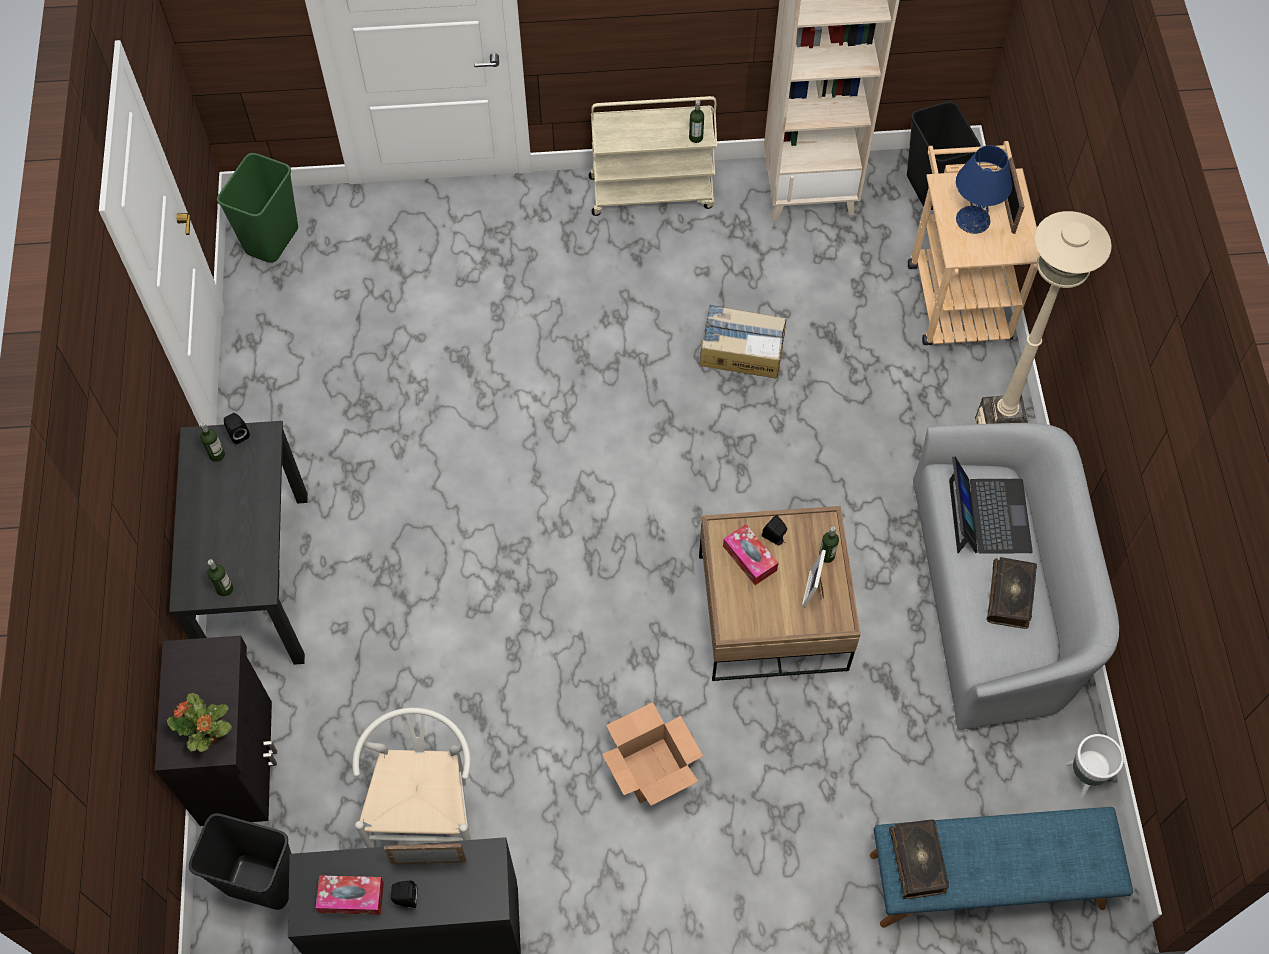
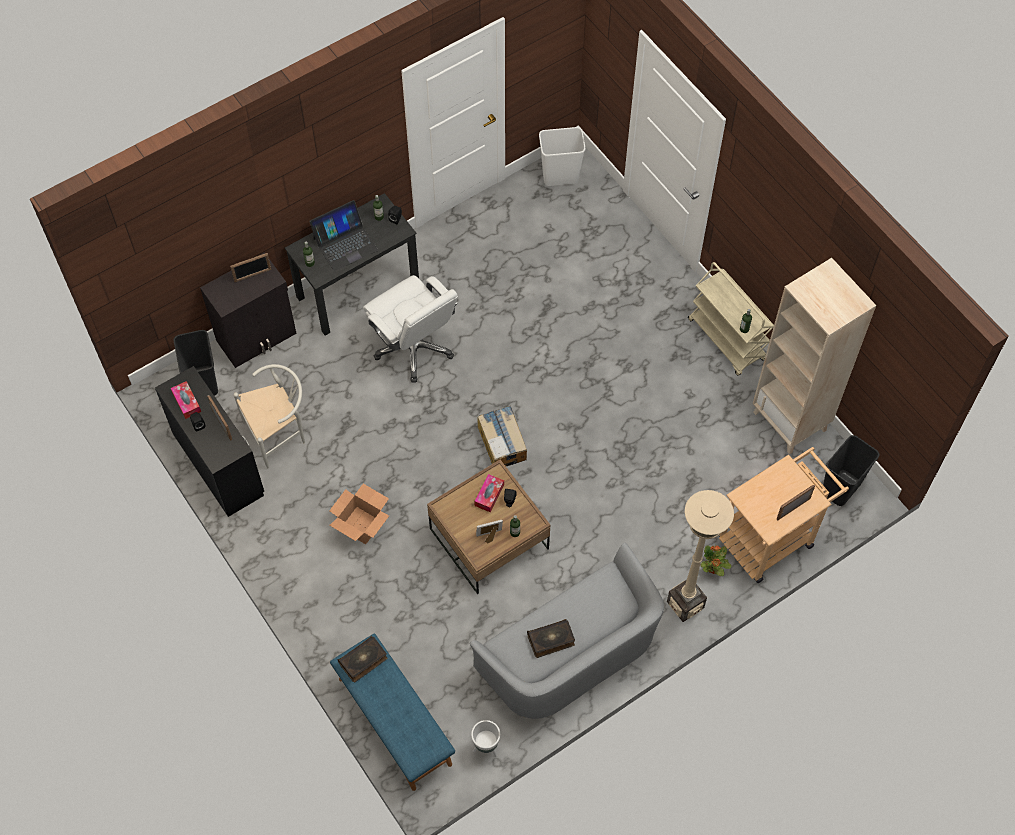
camera: 60 degrees right, 0 degrees up
(193, 678) = (253, 275): none -> picture frame
(209, 736) = (228, 299): potted plant -> potted plant (713, 569)
(271, 239) = (560, 176): green trash can -> white trash can
(410, 554) = (414, 347): none -> white office chair
(741, 350) = (649, 441): cardboard box -> cardboard box (502, 442)
(973, 219) = (771, 493): blue table lamp -> none
(987, 516) = (596, 606): laptop -> laptop (345, 244)

